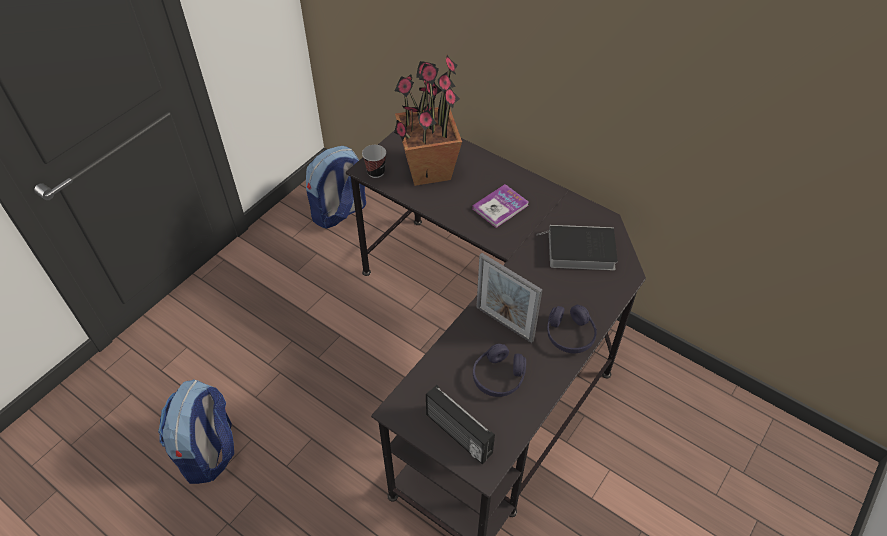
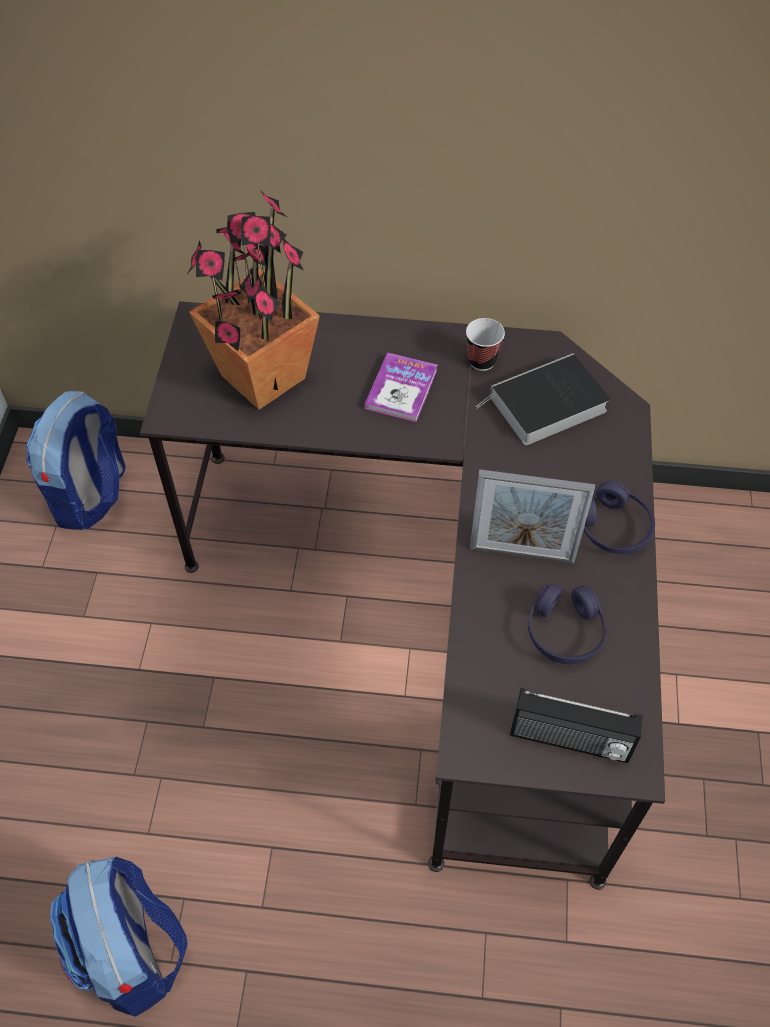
camera: 30 degrees left, 5 degrees up
(376, 172) = (187, 413): cup -> cup (482, 361)

